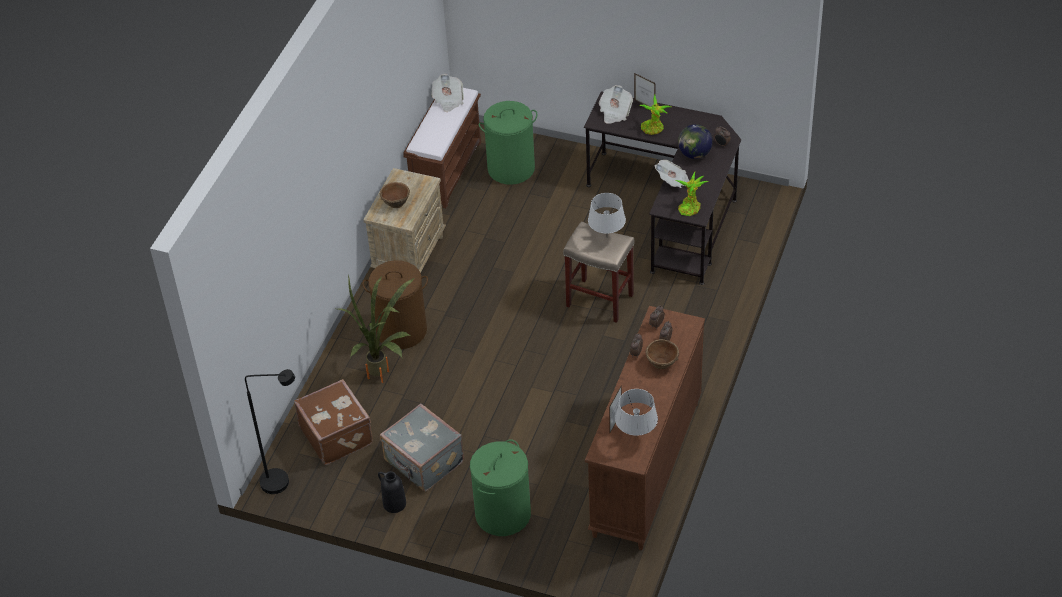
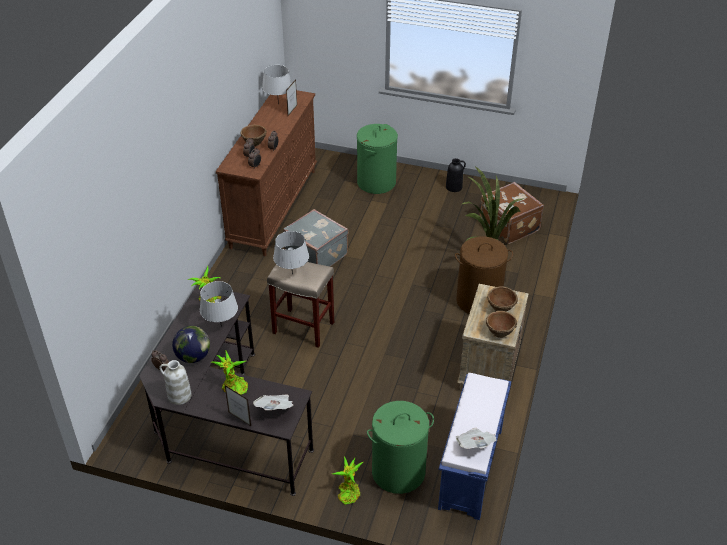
camera: 175 degrees right, 5 degrees down
(283, 481) = (538, 198): black floor lamp -> none
(404, 180) = (499, 332): none -> brown bowl
(423, 462) = (438, 210): grey suitcase -> grey suitcase (317, 254)
(446, 170) = (471, 469): brown bench -> blue bench
(556, 154) = (348, 492): none -> potted plant
(673, 182) = (221, 326): newspaper -> grey table lamp
(700, 122) = (179, 396): none -> white vase

